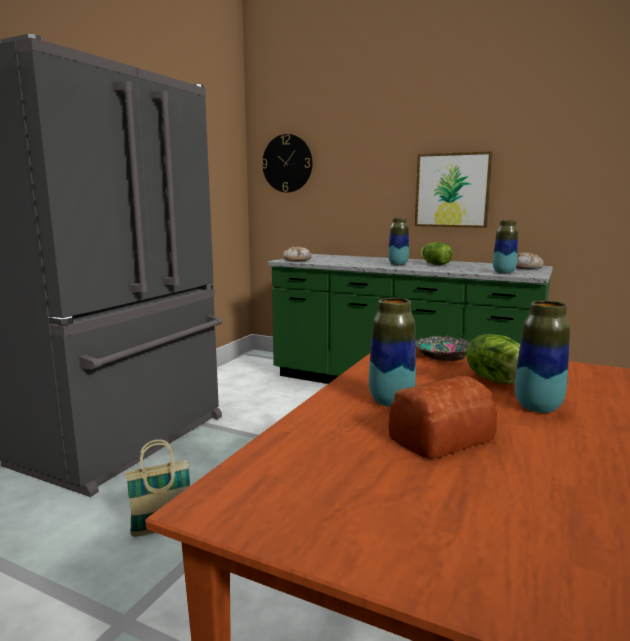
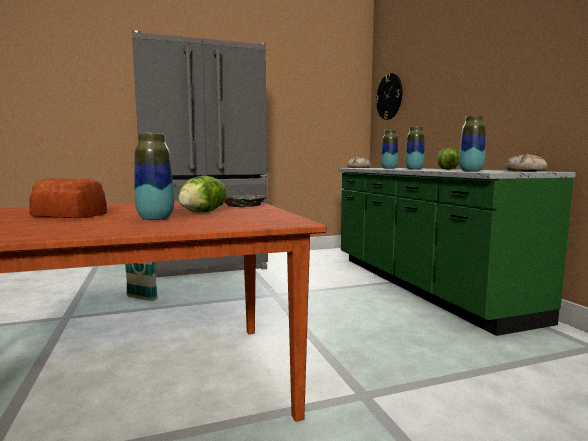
camera: 45 degrees right, 5 degrees down
(391, 402) = (121, 208): vase -> vase (389, 168)
(452, 190) = (491, 99): picture -> none

